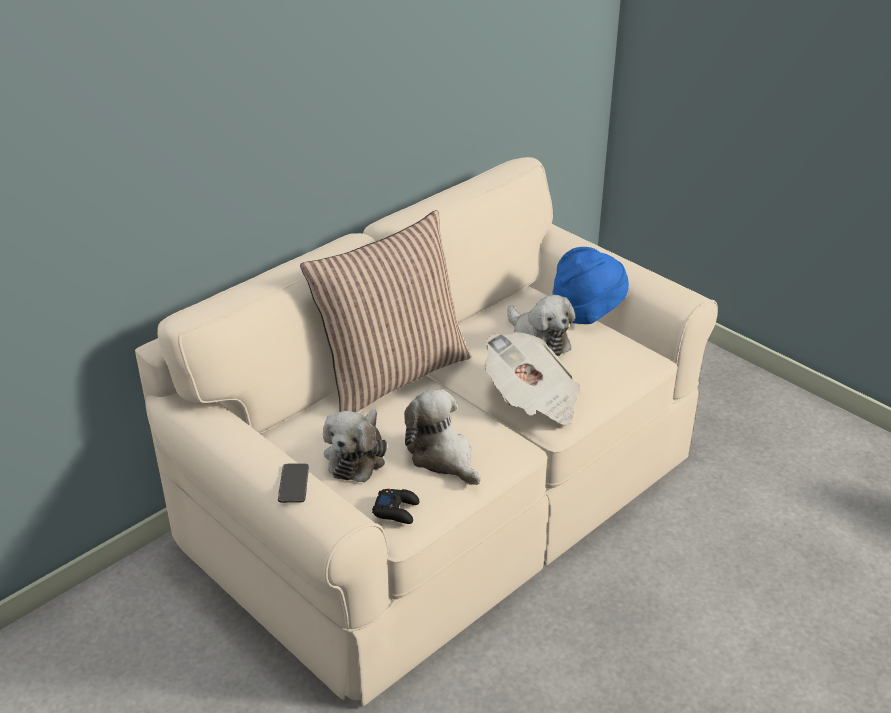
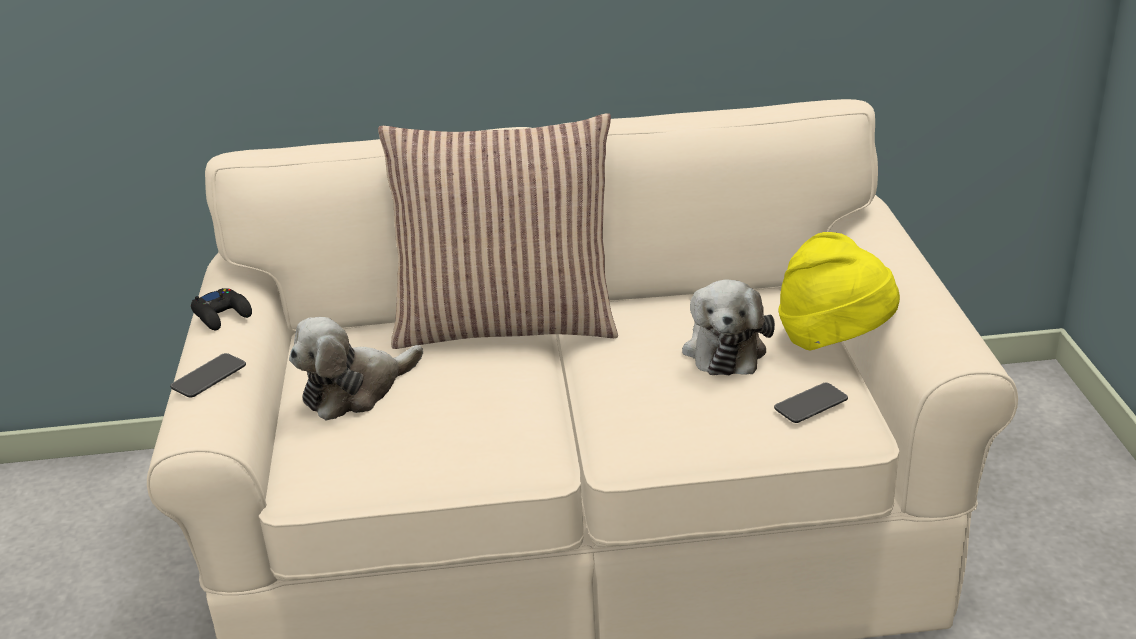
camera: 40 degrees right, 5 degrees down
(396, 510) = (317, 464): black game controller -> black game controller (222, 315)
(443, 457) = (439, 431): plush toy -> none
(532, 400) = (627, 412): newspaper -> none
(587, 313) = (834, 340): blue hat -> yellow hat
(618, 355) = (811, 404): none -> phone

